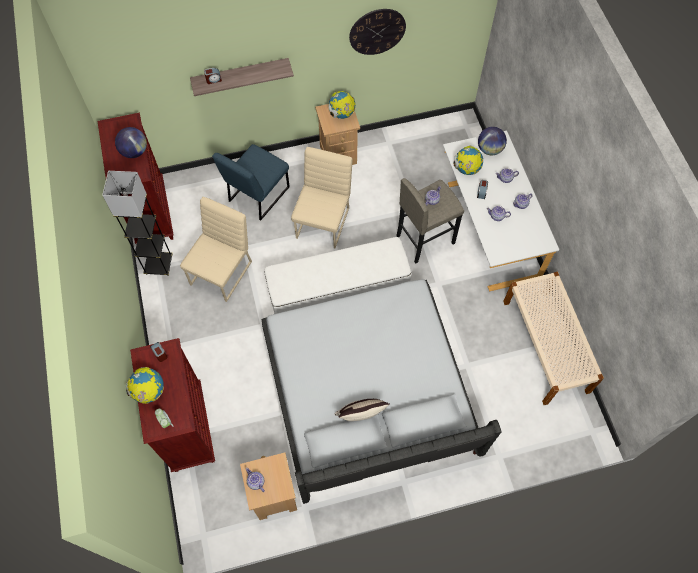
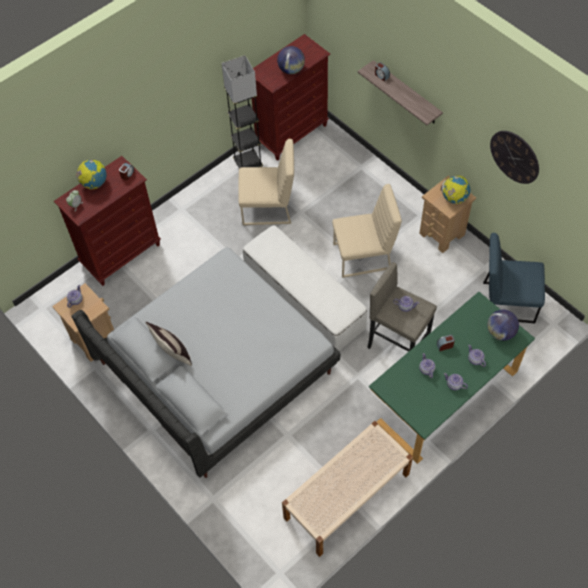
camera: 65 degrees right, 5 degrees down
(257, 195) = (357, 195): blue chair -> blue chair (506, 302)
(466, 169) = (463, 322): globe -> none
(488, 229) = (444, 393): white desk -> green desk

